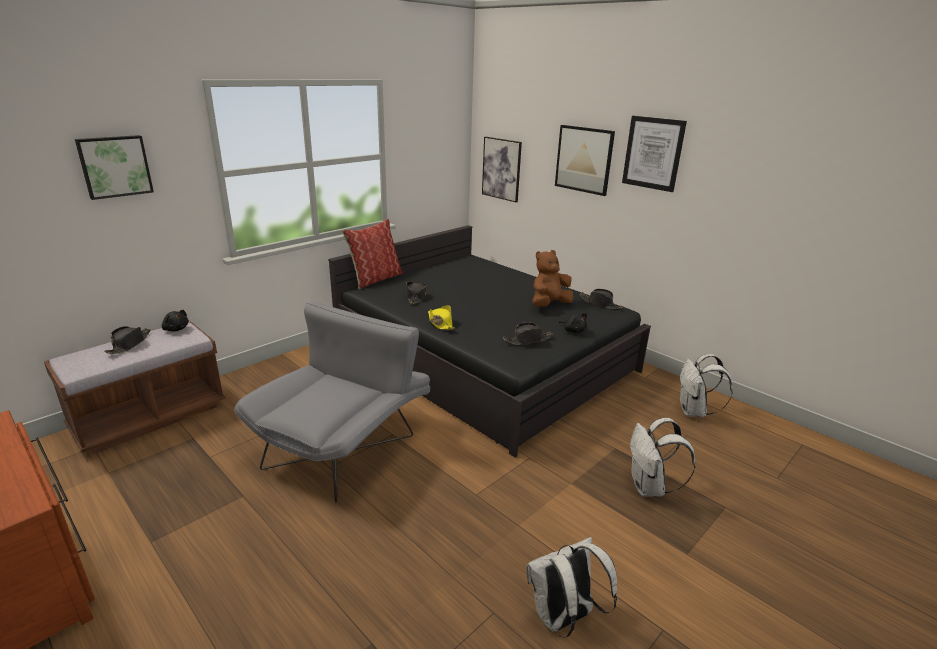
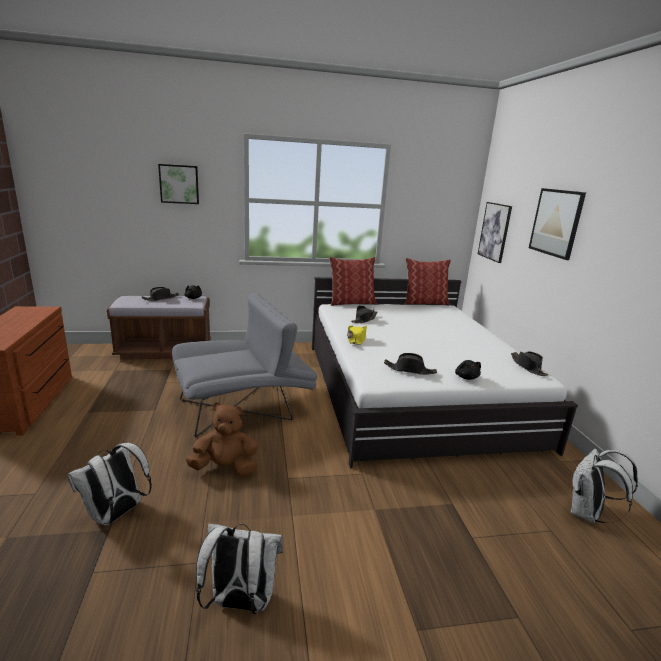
camera: 35 degrees right, 5 degrees down
(443, 258) = (424, 303): none -> pillow
(484, 358) = (412, 390): black bed -> white bed
(549, 305) = (472, 353): brown plush toy -> brown plush toy (225, 468)
(649, 488) = (448, 552): white backpack -> white backpack (116, 514)
(653, 153) = (617, 215): picture -> none

